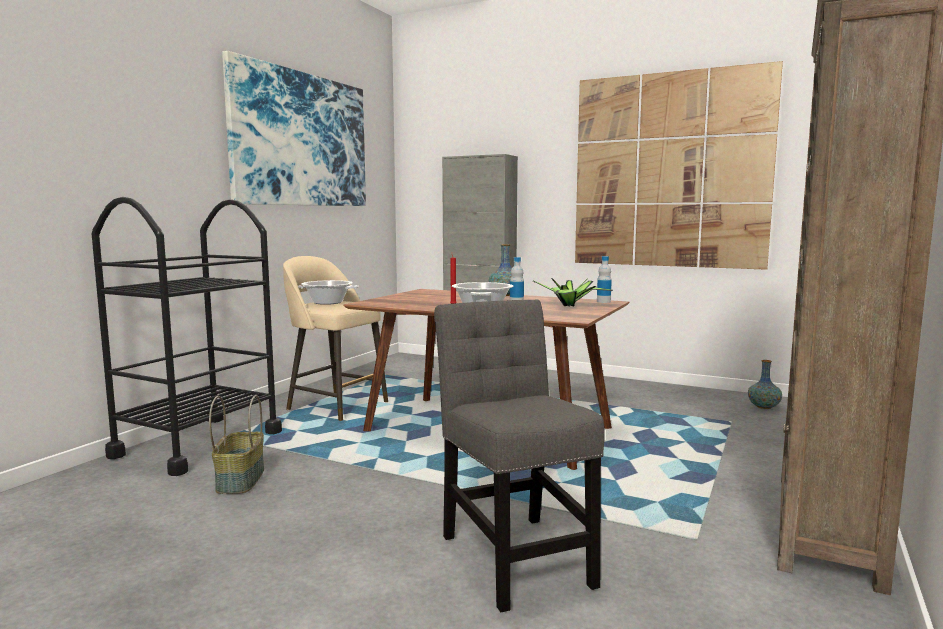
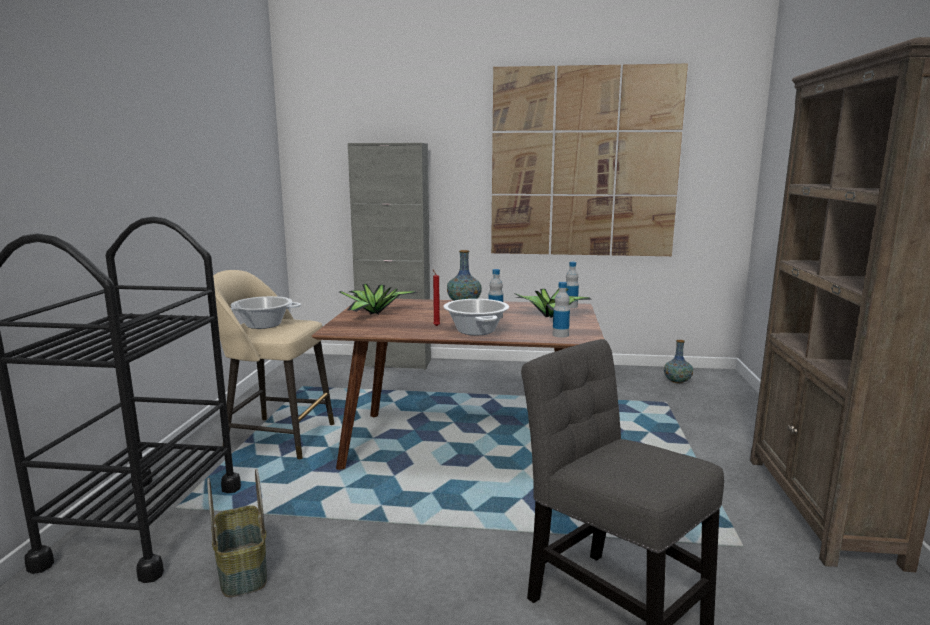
camera: 20 degrees left, 5 degrees up
(301, 140) = (195, 126): picture -> none
(415, 296) = (374, 313): none -> potted plant
(555, 316) = (560, 335): none -> bottle

